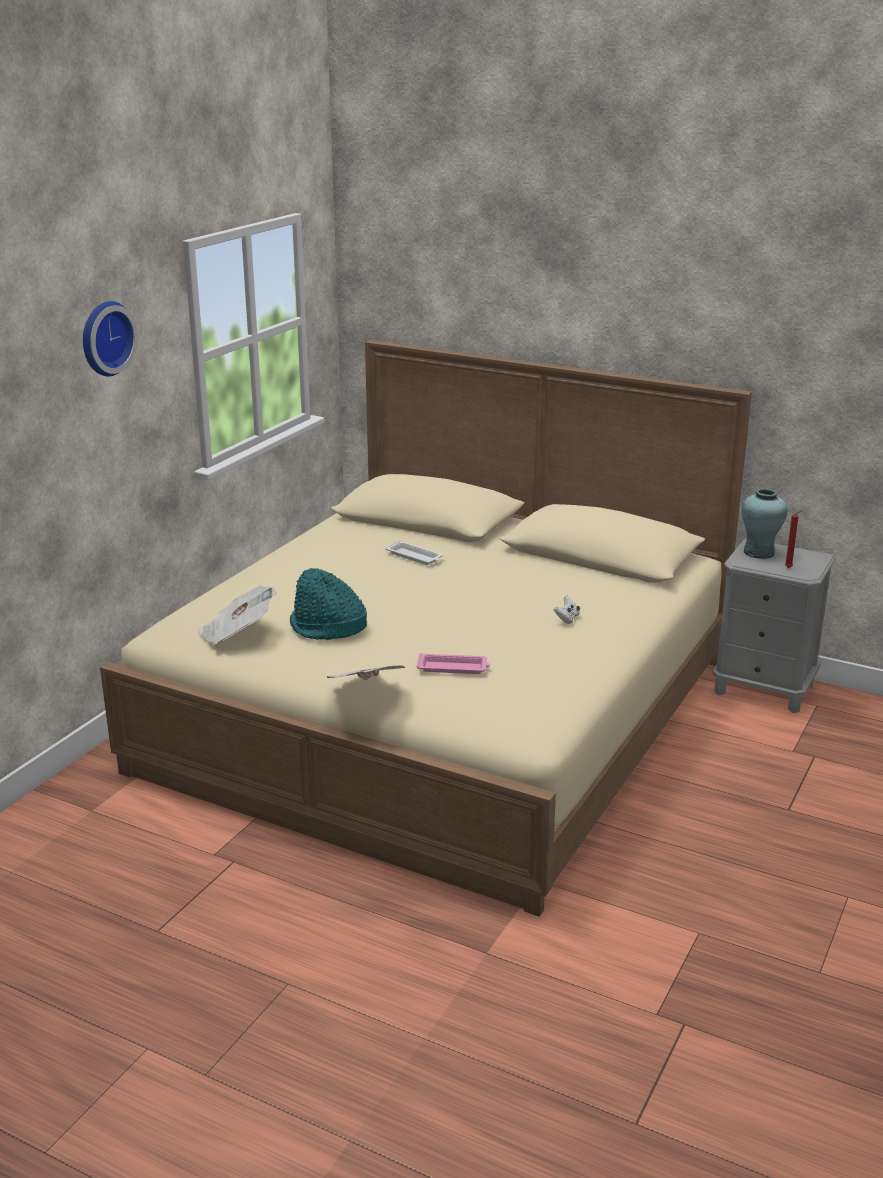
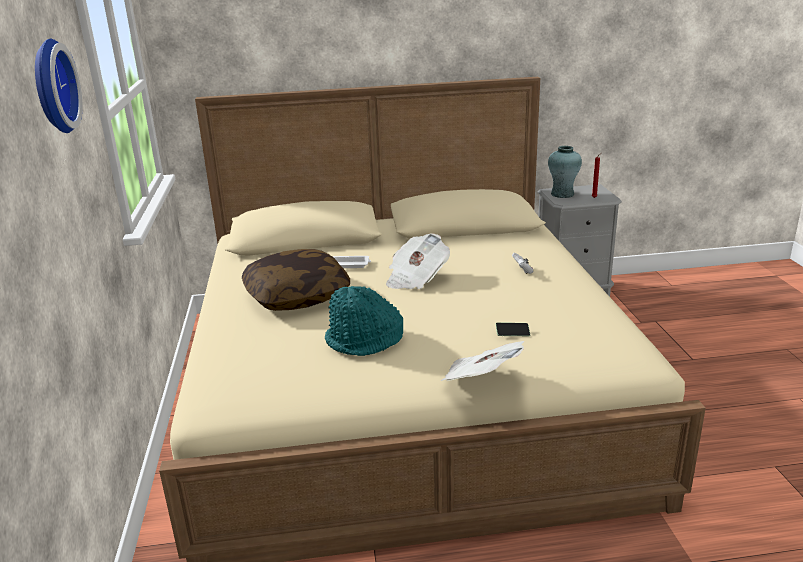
camera: 35 degrees left, 0 degrees up
(237, 633) = (291, 377): newspaper -> newspaper (416, 278)
(334, 571) = (297, 296): none -> pillow
(453, 668) = (512, 333): pink tray -> phone

